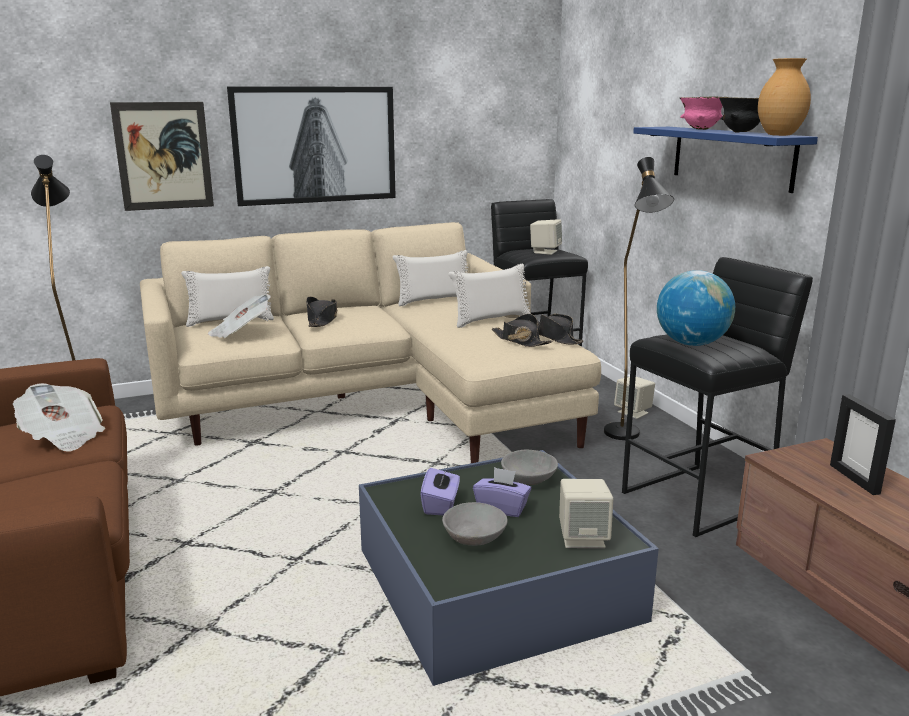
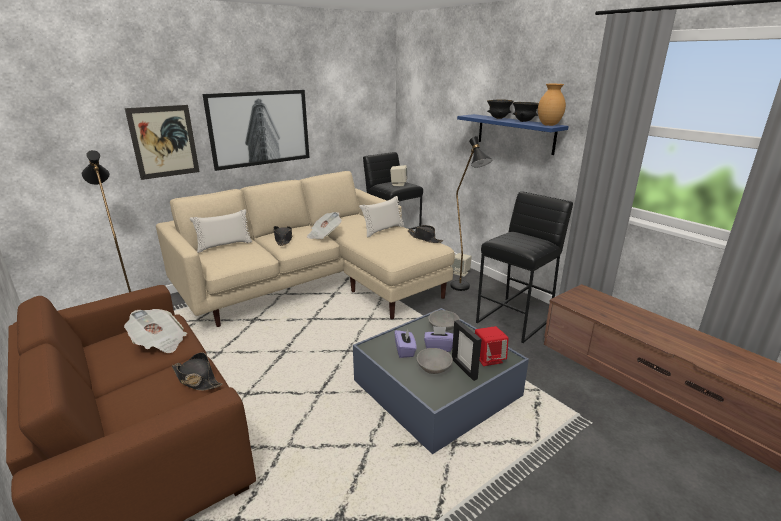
camera: 15 degrees left, 5 degrees up
(240, 332) = (237, 254): newspaper -> newspaper (324, 235)
(433, 301) = (341, 219): white pillow -> none
(520, 341) = (407, 243): black hat -> black hat (196, 379)
(583, 538) = (489, 359): beige speaker -> red speaker
(691, 343) = (516, 242): globe -> none
(701, 129) = (498, 118): pink bowl -> black bowl
(855, 479) = (605, 306): picture frame -> picture frame (465, 368)

